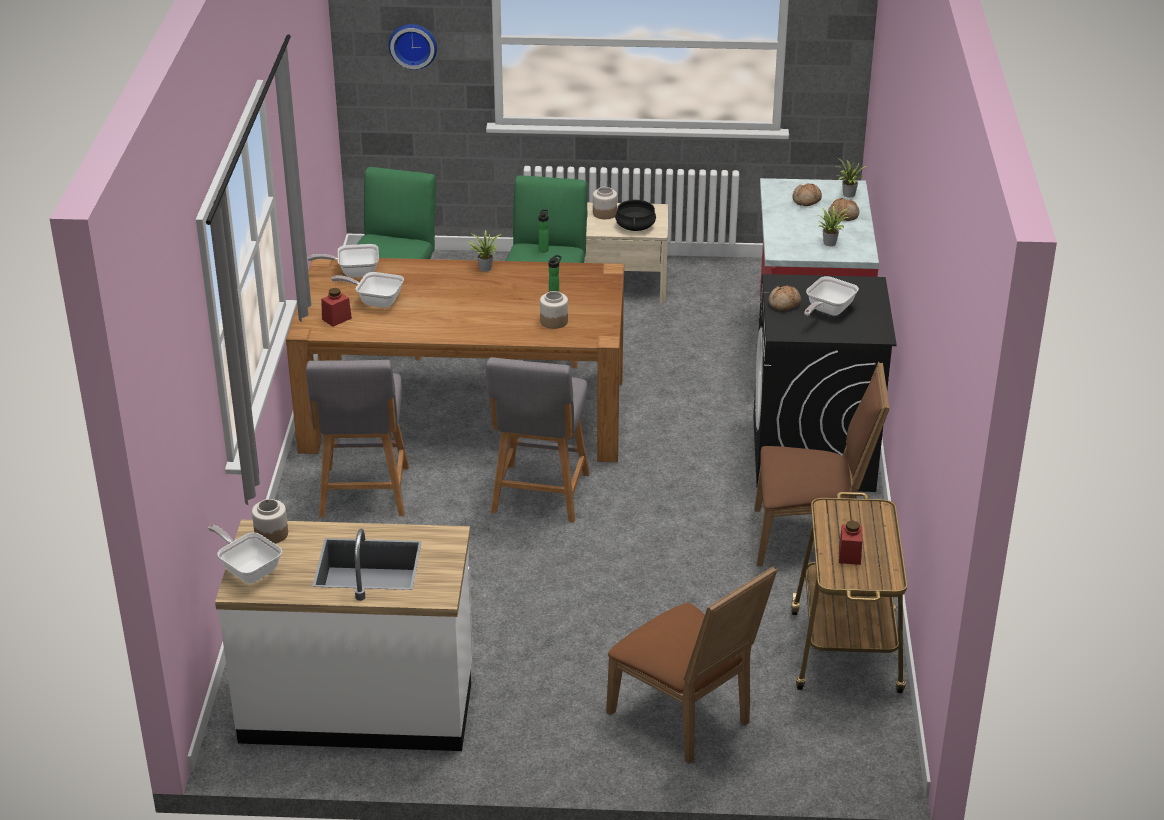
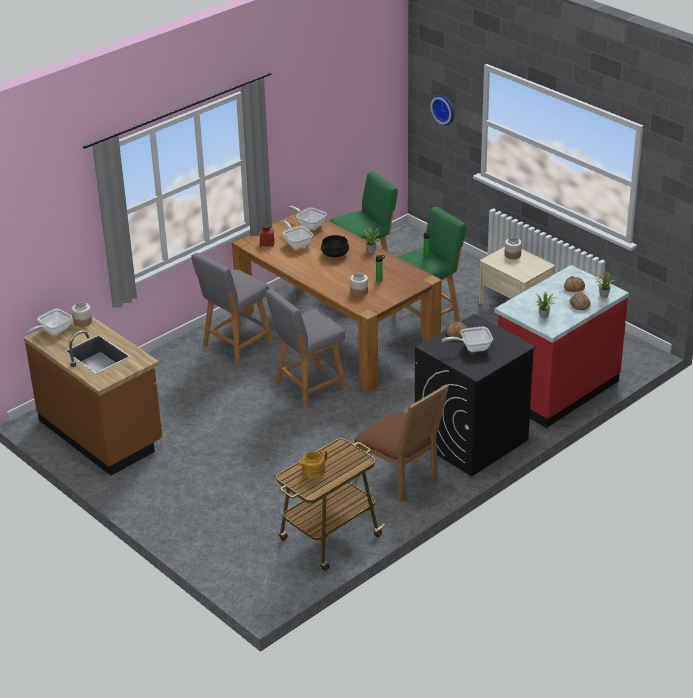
camera: 45 degrees right, 0 degrees up
(248, 569) = (53, 331): frying pan -> frying pan turned 135 degrees counterclockwise
(358, 704) = (101, 433): white counter -> brown counter
(635, 226) = (517, 269): black cooking pot -> black cooking pot (335, 253)
(687, 719) = (215, 521): brown chair -> none
(849, 555) = (313, 471): red jar -> teapot

